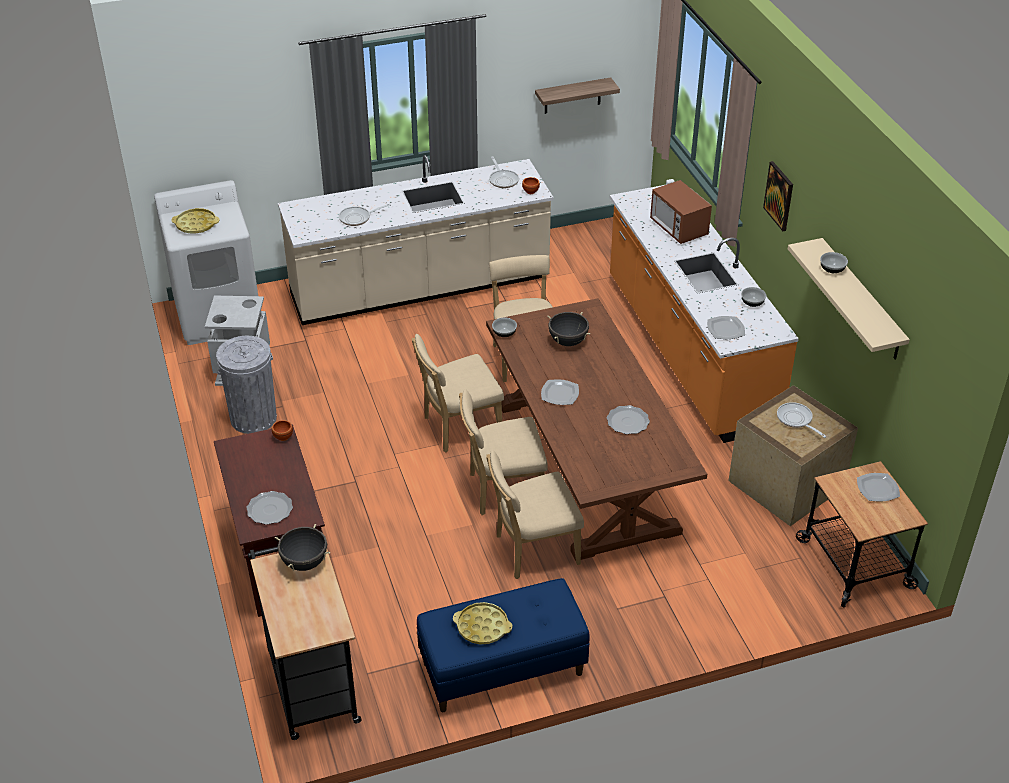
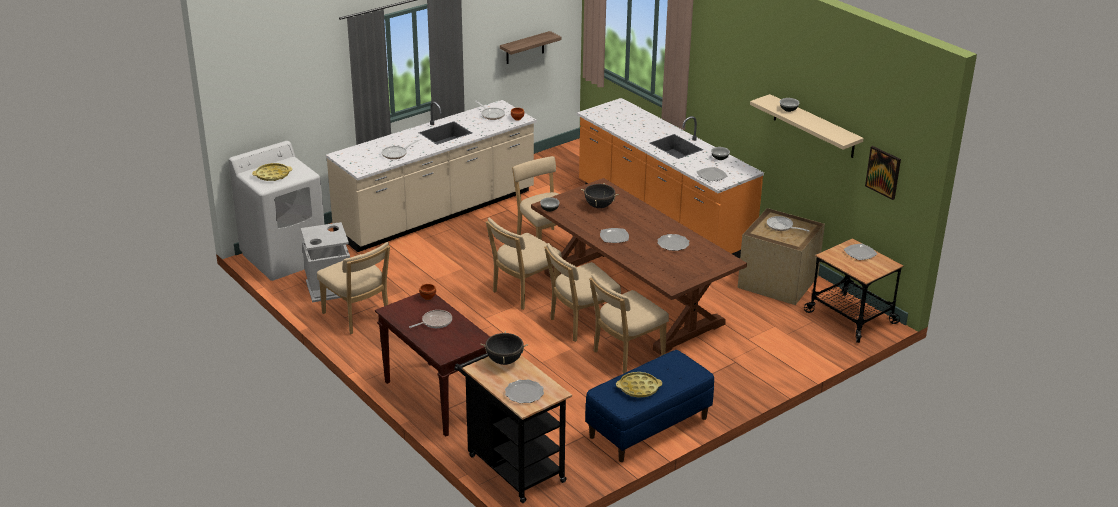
camera: 20 degrees left, 10 degrees down
(253, 418) = (358, 317): grey trash can -> beige chair
(269, 510) = (449, 341): plate -> plate (524, 393)
(270, 476) = (435, 322): none -> frying pan
(678, 229) = (640, 124): microwave -> none
(779, 196) = (722, 77): picture -> picture (883, 172)

